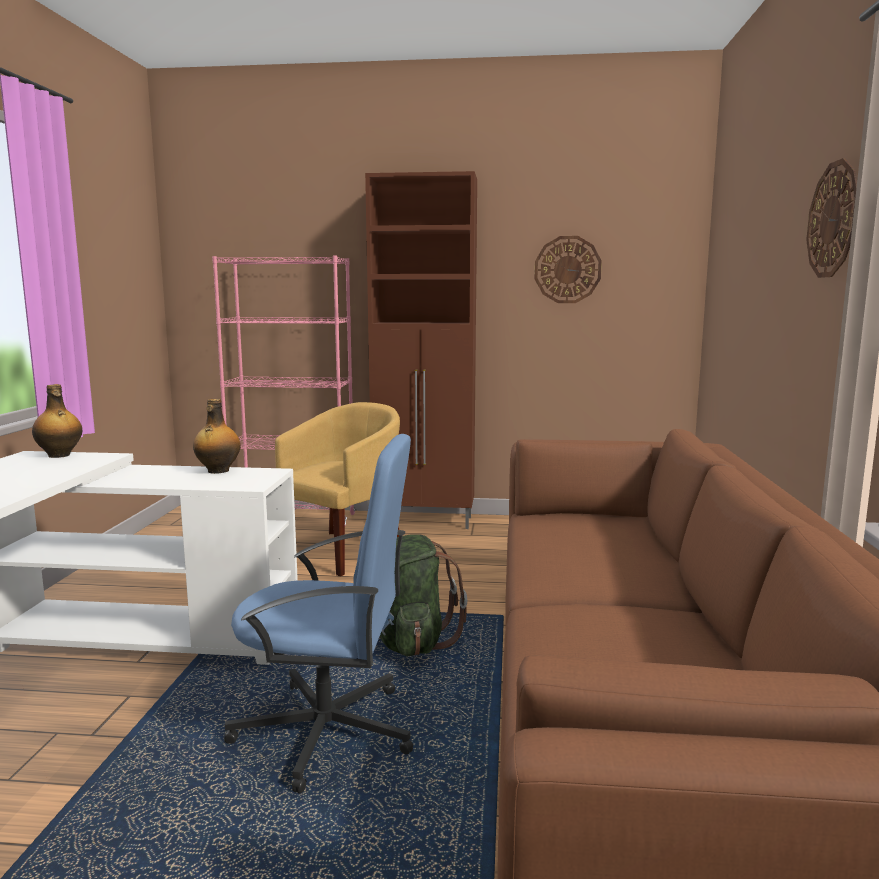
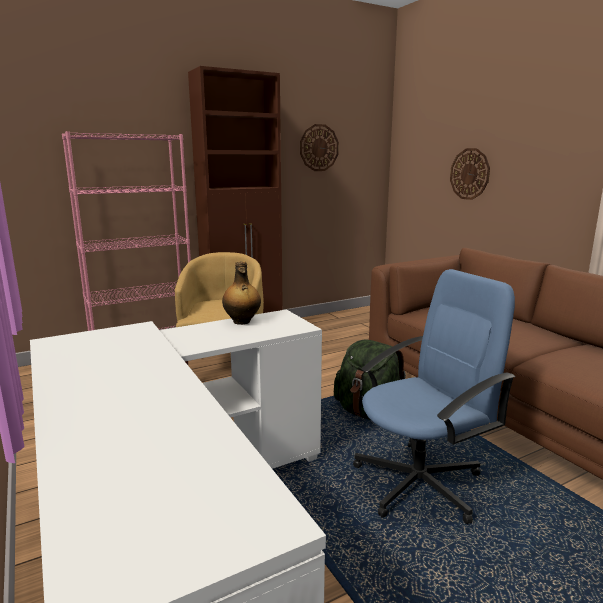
camera: 35 degrees left, 5 degrees up
(59, 455) = (89, 336): bottle -> none
(833, 220) = (560, 126): wall clock -> wall clock (469, 174)

